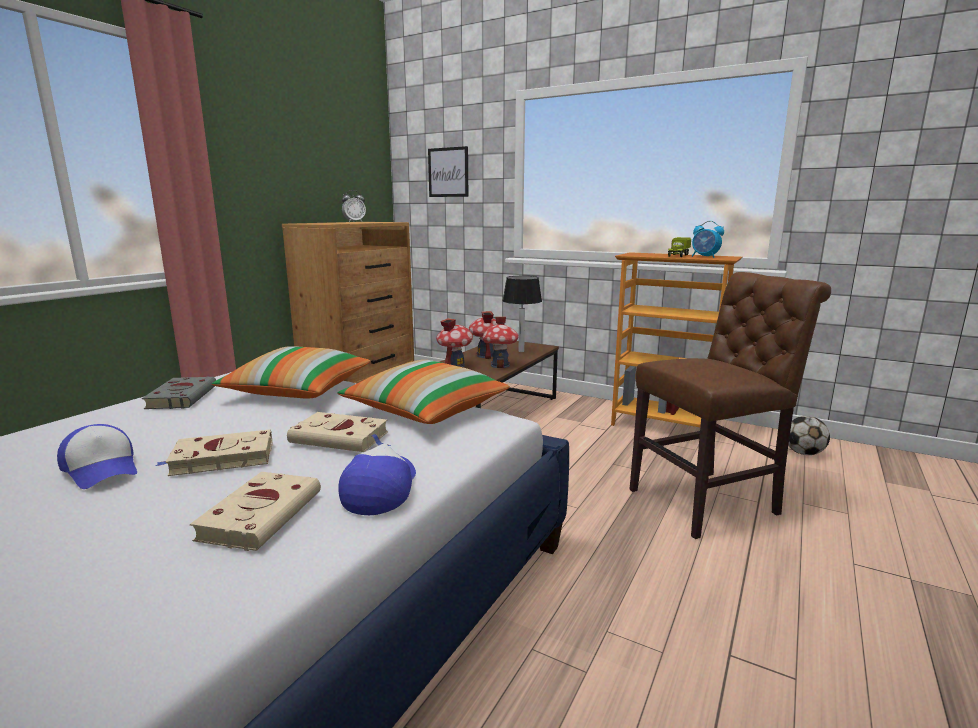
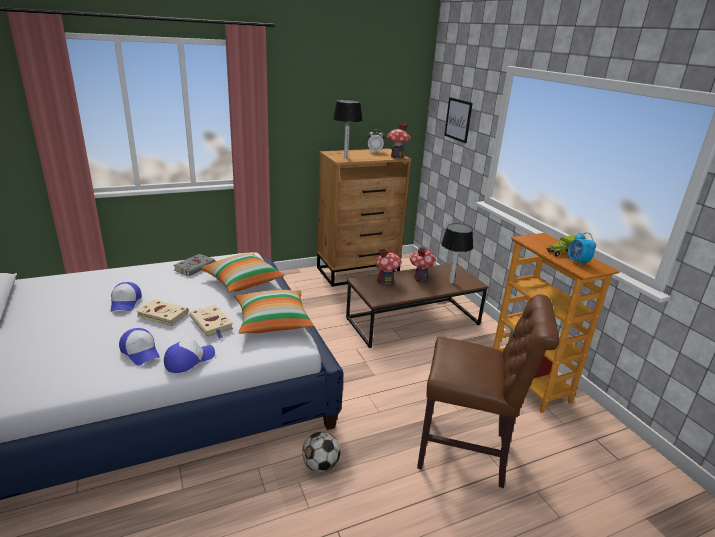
camera: 35 degrees right, 10 degrees up
(263, 514) = (141, 351): beige book -> cap
(334, 223) = (346, 158): none -> table lamp
(500, 365) = (415, 291): toy house -> toy house (397, 157)
(803, 453) = (614, 460): football -> football (320, 465)

